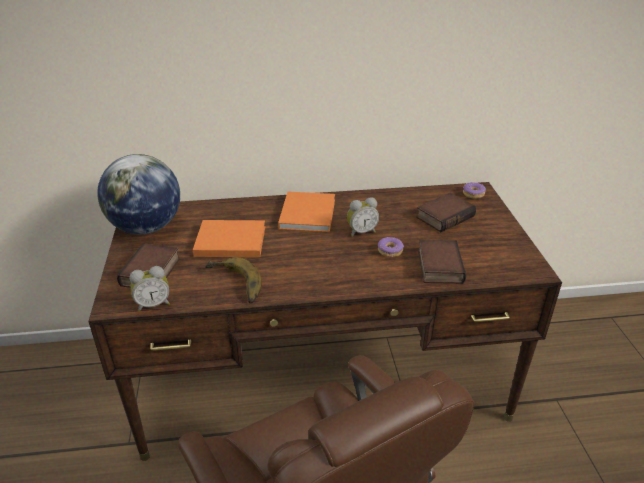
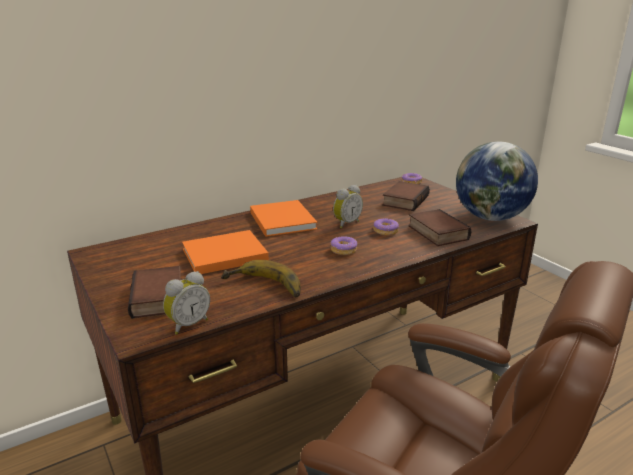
camera: 25 degrees left, 10 degrees down
(146, 227) = (115, 263): globe -> globe (490, 217)
(332, 263) = (344, 250): none -> donut

